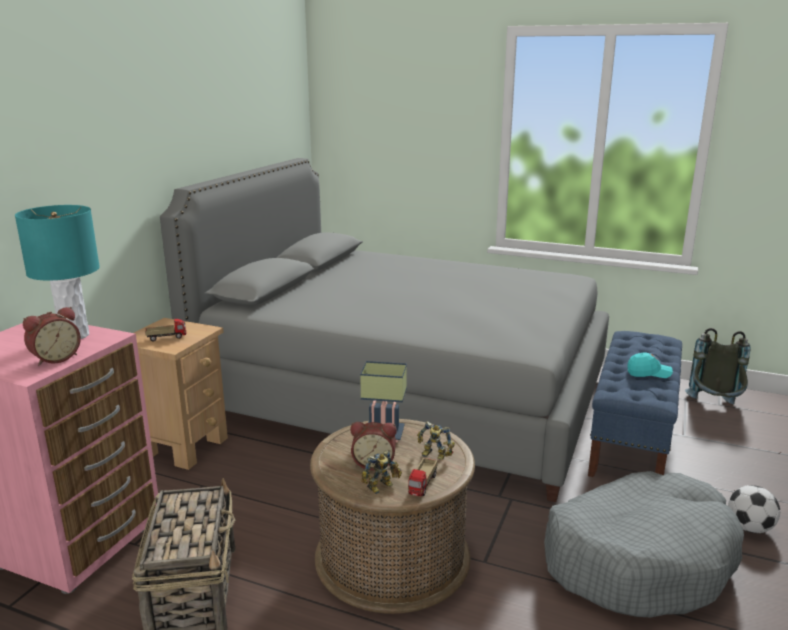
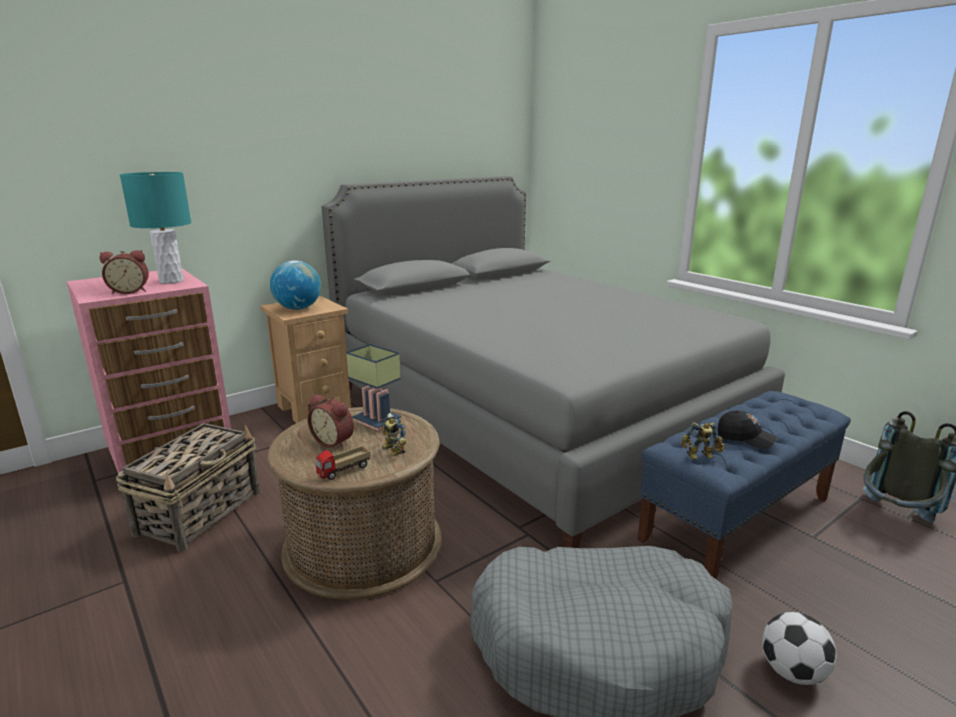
camera: 30 degrees right, 0 degrees up
(167, 338) = (298, 308): toy truck -> globe
(382, 487) = (311, 462): toy robot -> toy robot (701, 456)
(648, 373) = (745, 438): turquoise cap -> black cap

